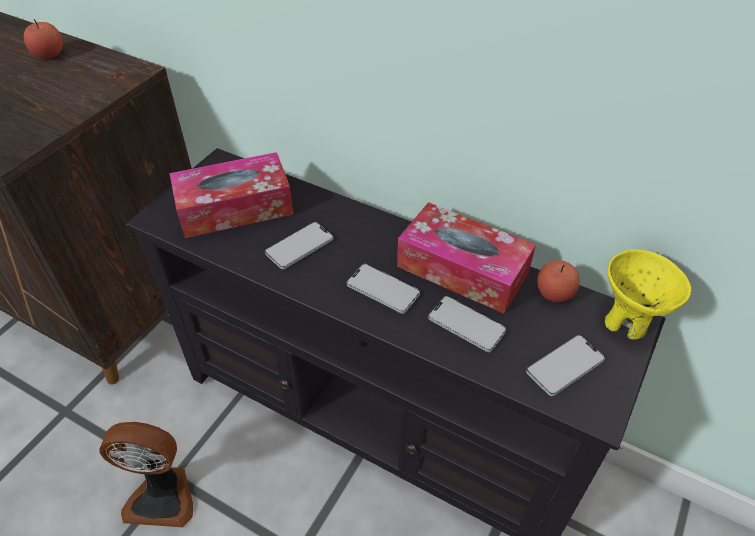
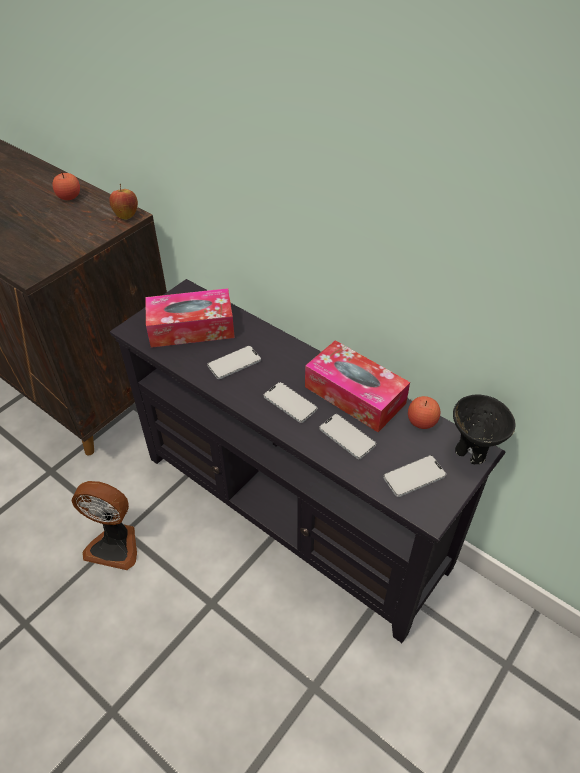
camera: 10 degrees right, 0 degrees up
(130, 70) = (126, 215): none -> apple
(625, 325) = (471, 452): yellow bowl -> black bowl

